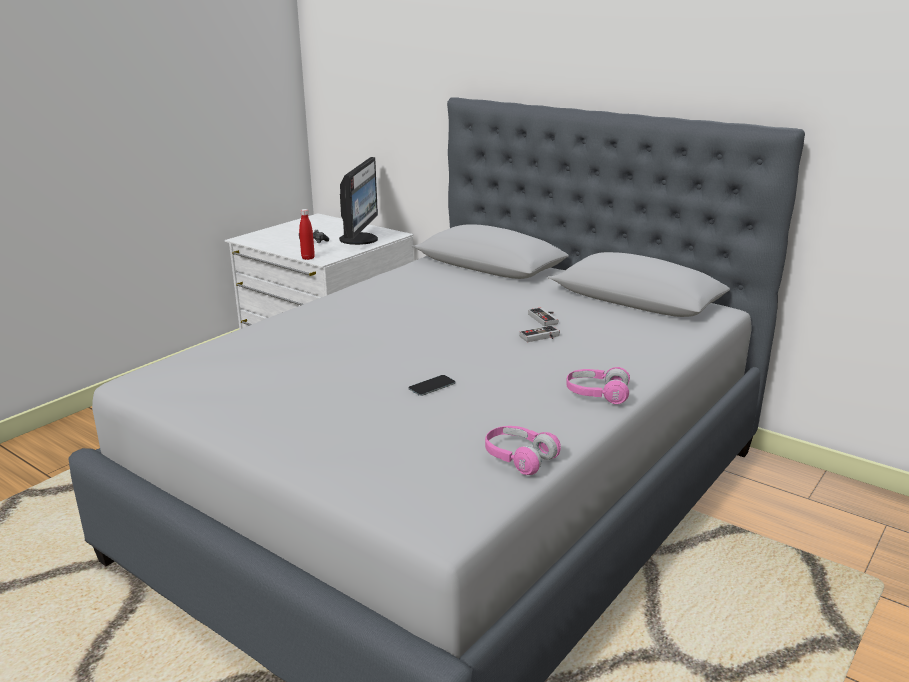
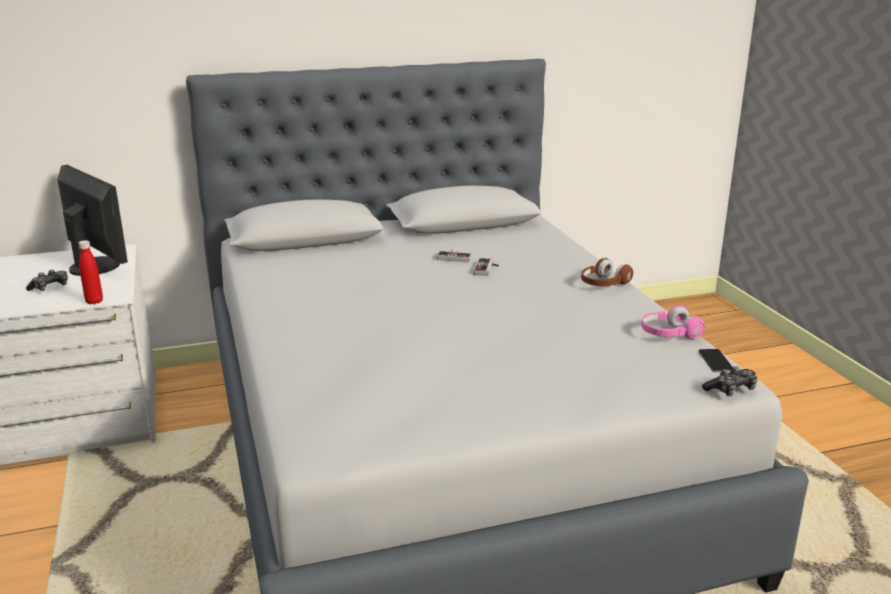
camera: 55 degrees left, 0 degrees up
(421, 525) = (731, 390): none -> game controller
(432, 386) = (520, 327): phone -> phone (715, 361)
(597, 394) = (603, 284): pink headphones -> brown headphones

